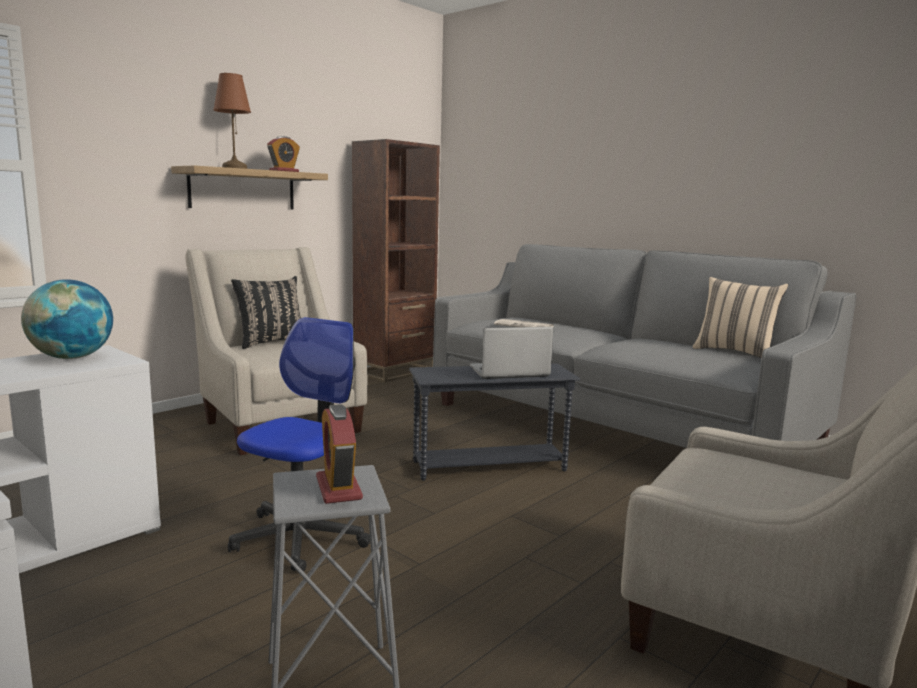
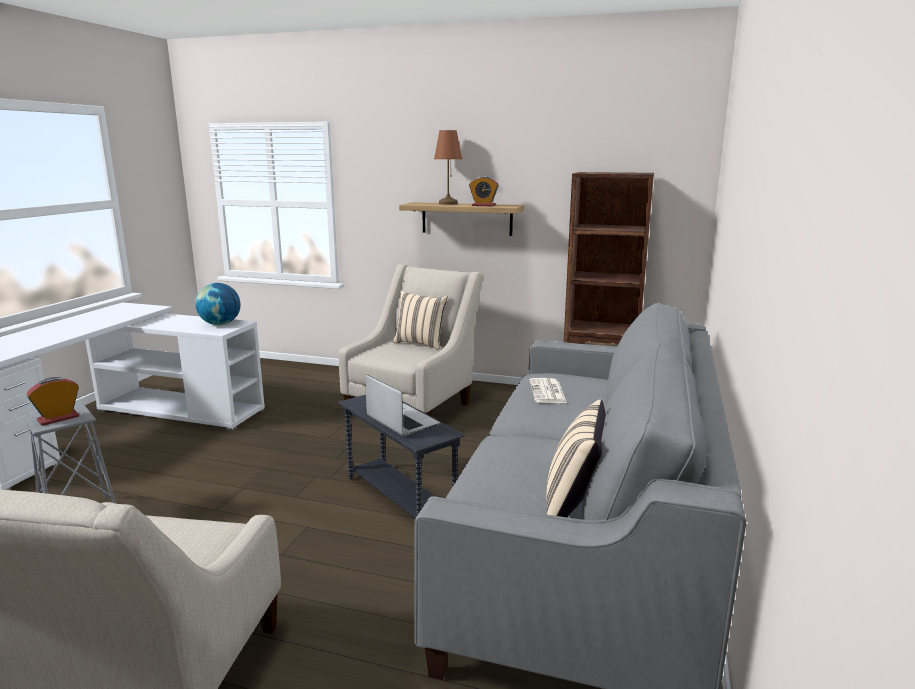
camera: 65 degrees right, 5 degrees up
(271, 343) = (420, 343): black pillow -> beige pillow
(301, 537) = (238, 466): office chair -> none

